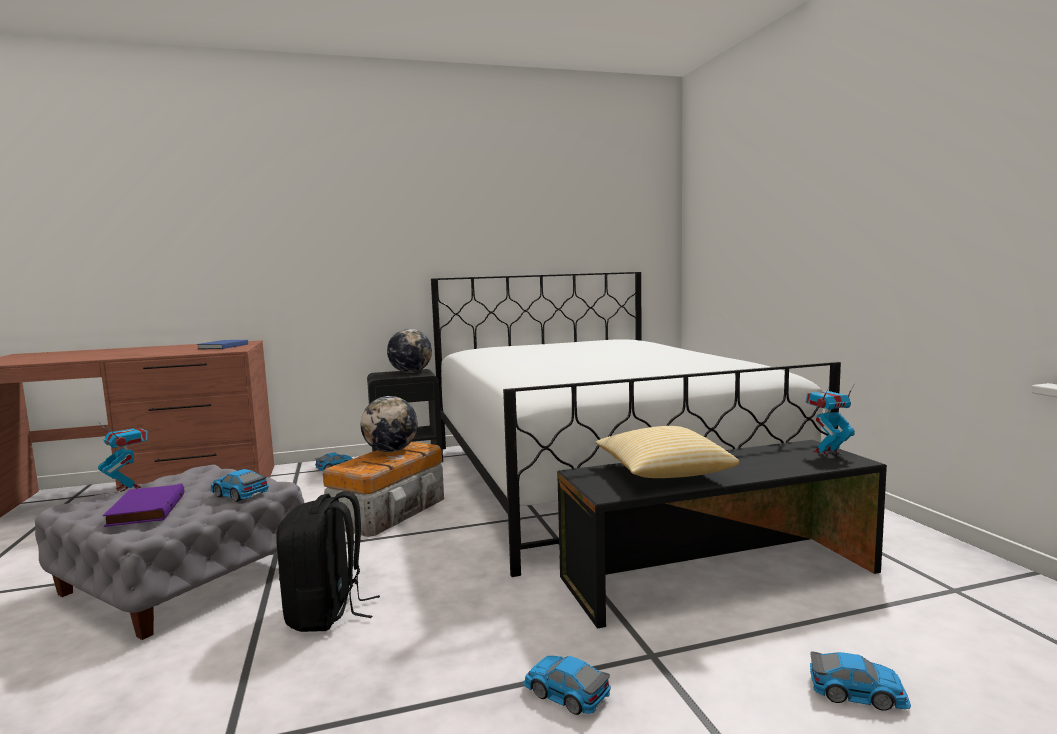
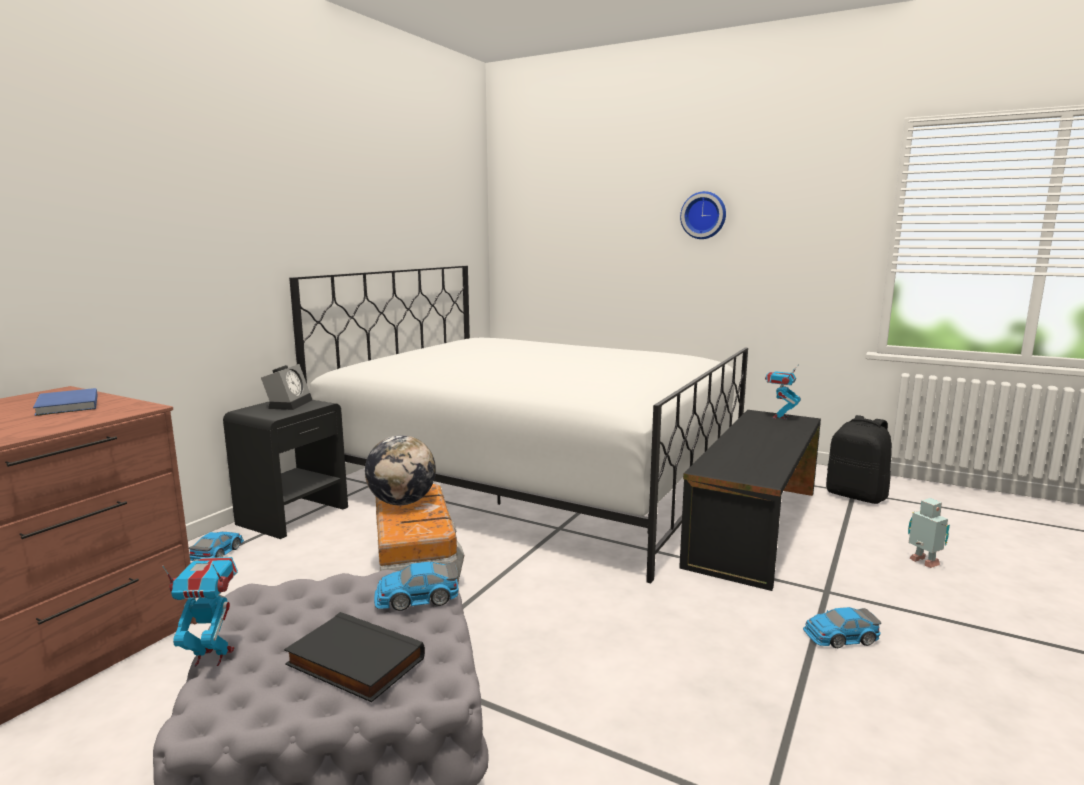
camera: 45 degrees left, 5 degrees up
(144, 510) = (352, 663): purple book -> black book
(327, 613) = (586, 683): black backpack -> black backpack (856, 495)
(410, 372) = (289, 403): globe -> alarm clock
(662, 473) = (748, 455): pillow -> none
(844, 199) = (704, 215): none -> wall clock
(858, 692) = (923, 563): toy car -> toy robot

